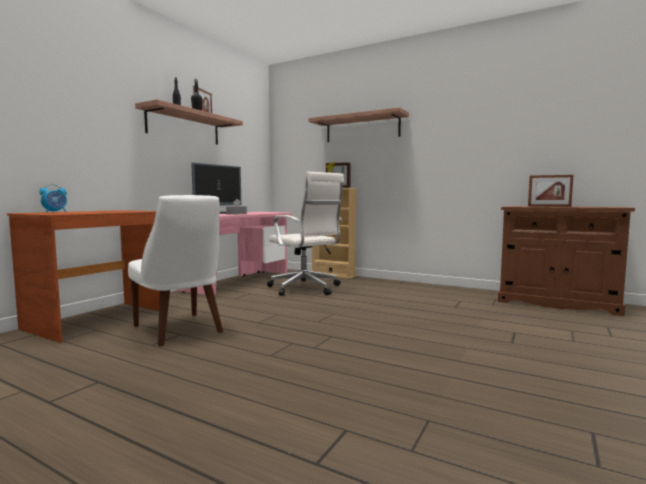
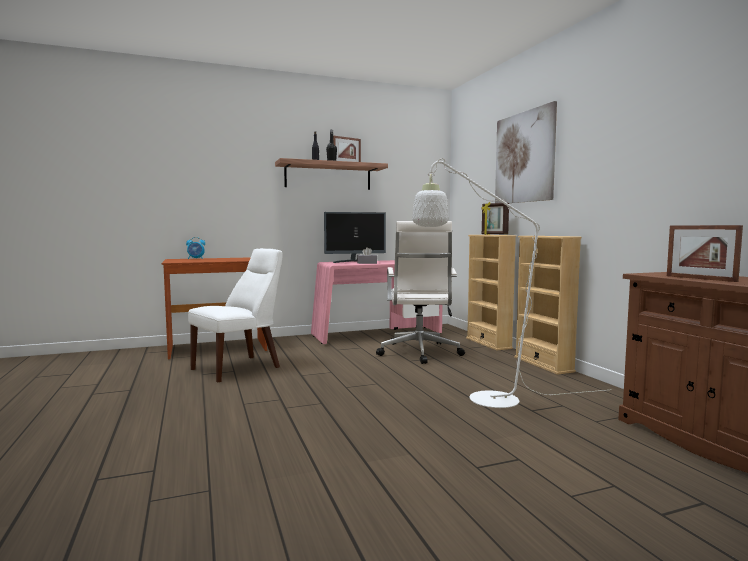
camera: 40 degrees right, 0 degrees up
(179, 330) = (240, 368): white chair -> white chair turned 135 degrees counterclockwise
(362, 128) = (524, 157): shelf -> picture
(395, 282) = (543, 364): none -> beige bookcase
(419, 308) = (481, 400): none -> white floor lamp

